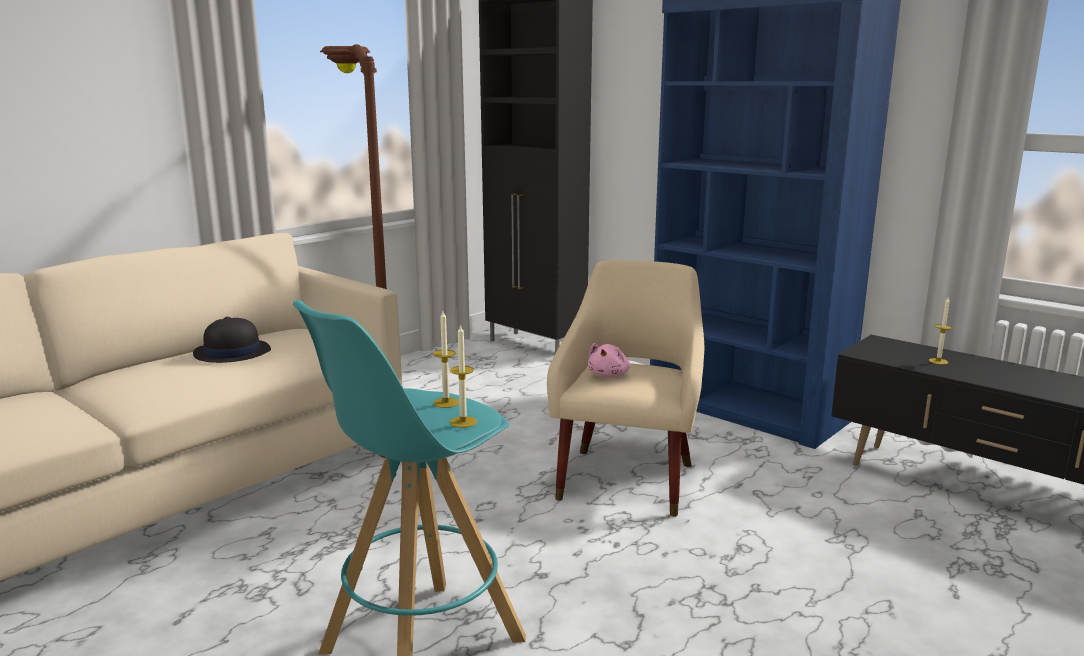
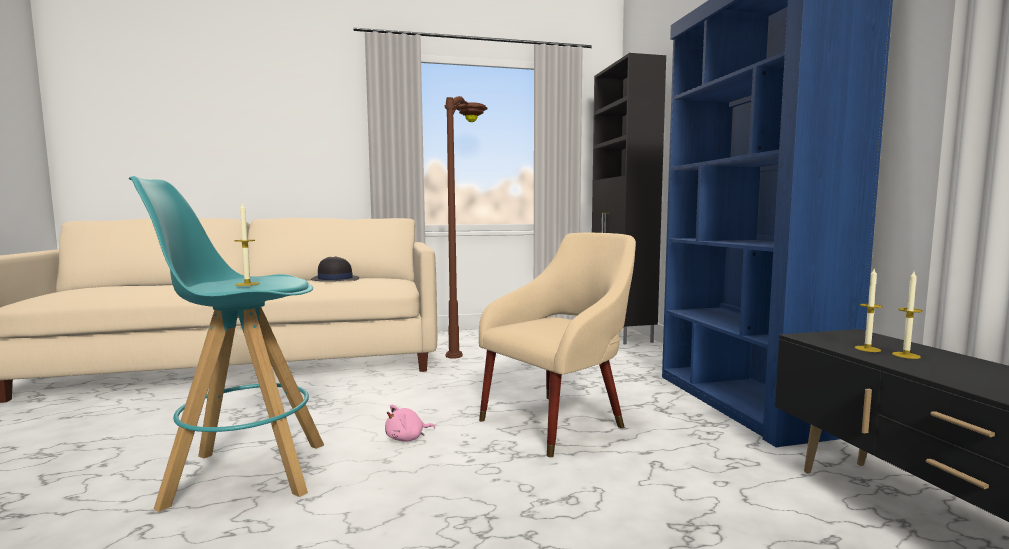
camera: 35 degrees right, 10 degrees down
(446, 403) = (275, 278): candle -> candle (867, 349)
(609, 375) = (538, 322): pink plush toy -> pink plush toy (407, 438)

